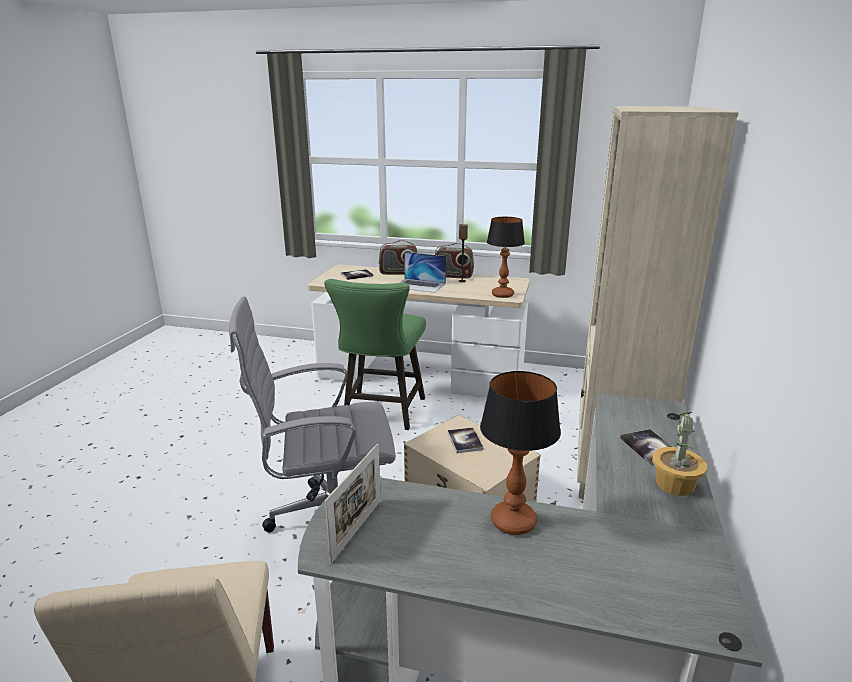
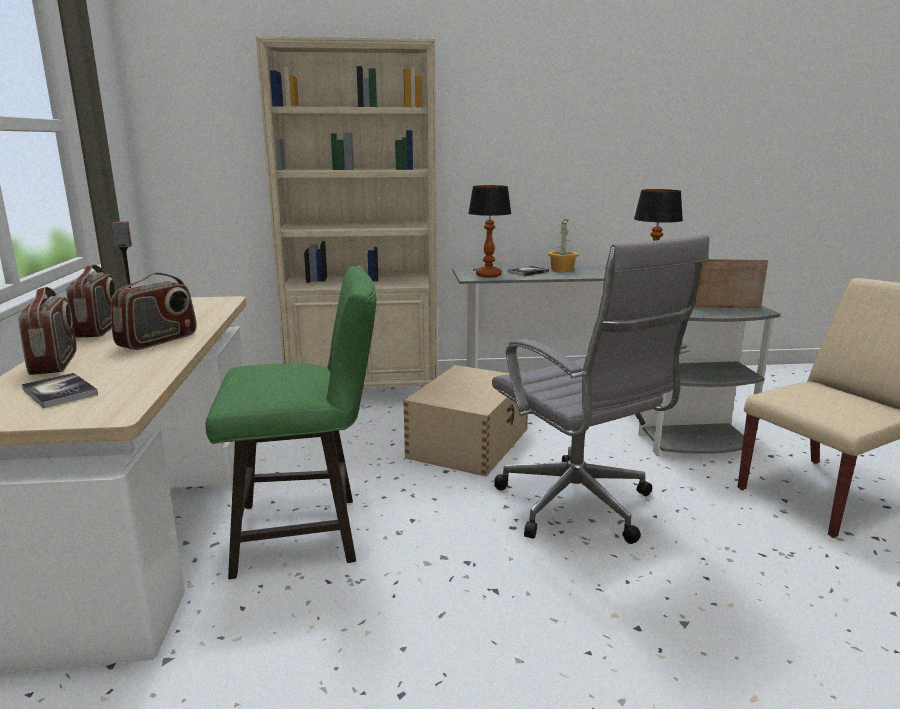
camera: 110 degrees left, 5 degrees down
(419, 285) = (158, 341): laptop -> radio
(465, 441) = (458, 391): book -> none
(502, 294) = (213, 303): table lamp -> table lamp (488, 275)

